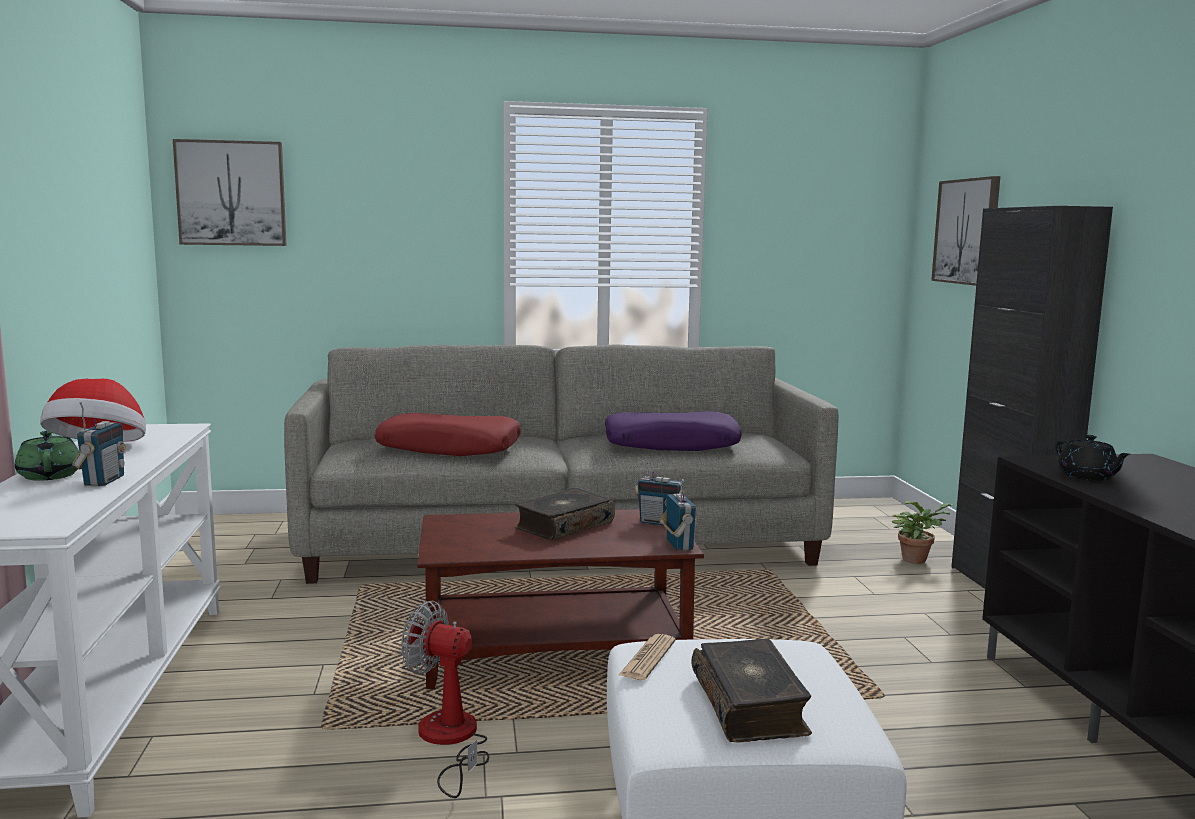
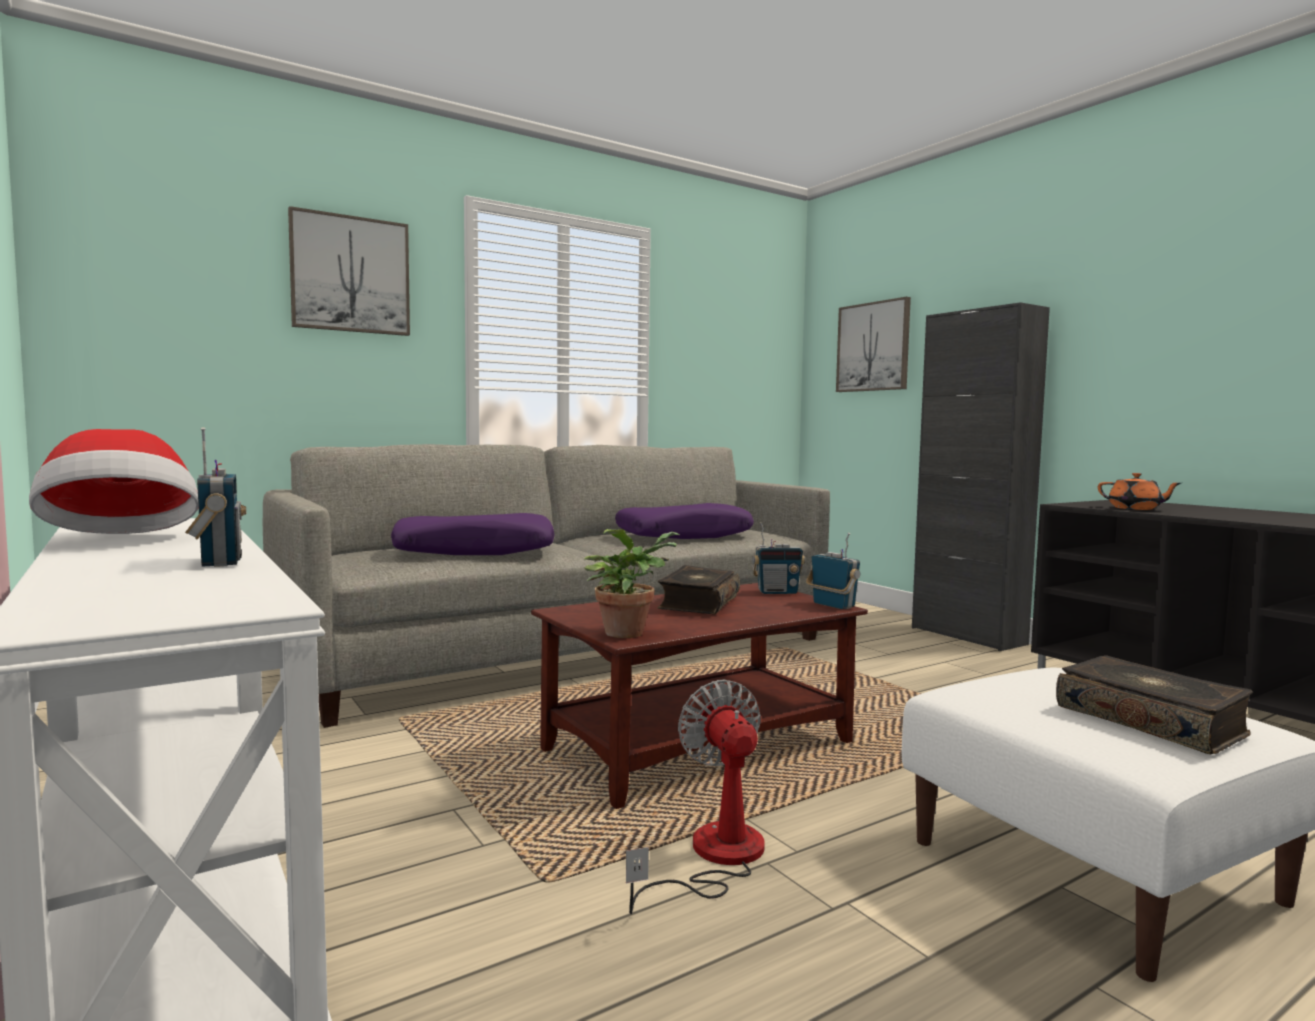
camera: 25 degrees left, 5 degrees down
(50, 475) = (105, 563): green teapot -> none
(231, 193) = (138, 262): picture -> picture (350, 274)
(449, 448) = (475, 551): red pillow -> purple pillow
(450, 741) = (713, 858): fan -> fan turned 75 degrees clockwise
(647, 658) = (982, 700): newspaper -> none
(916, 559) = (879, 626): potted plant -> potted plant (627, 632)
(1087, 477) = (1135, 509): black teapot -> orange teapot

